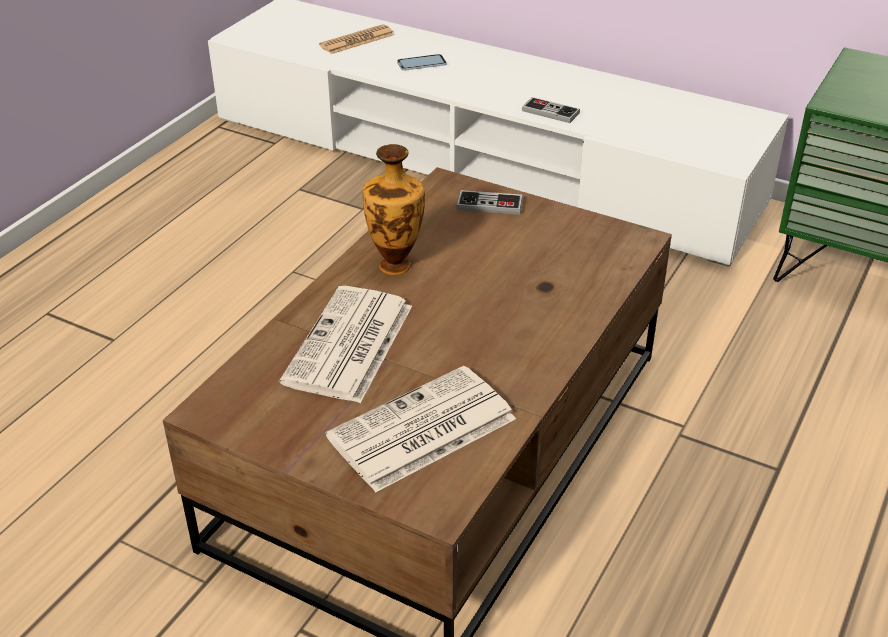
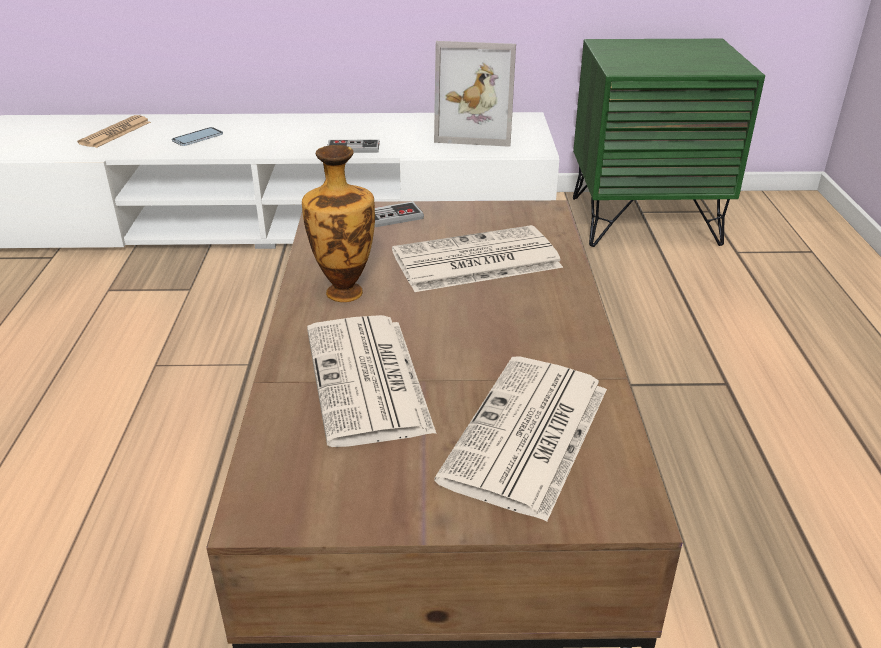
camera: 30 degrees left, 5 degrees down
(523, 271) = (474, 261): none -> newspaper
(689, 122) = (475, 131): none -> picture frame

